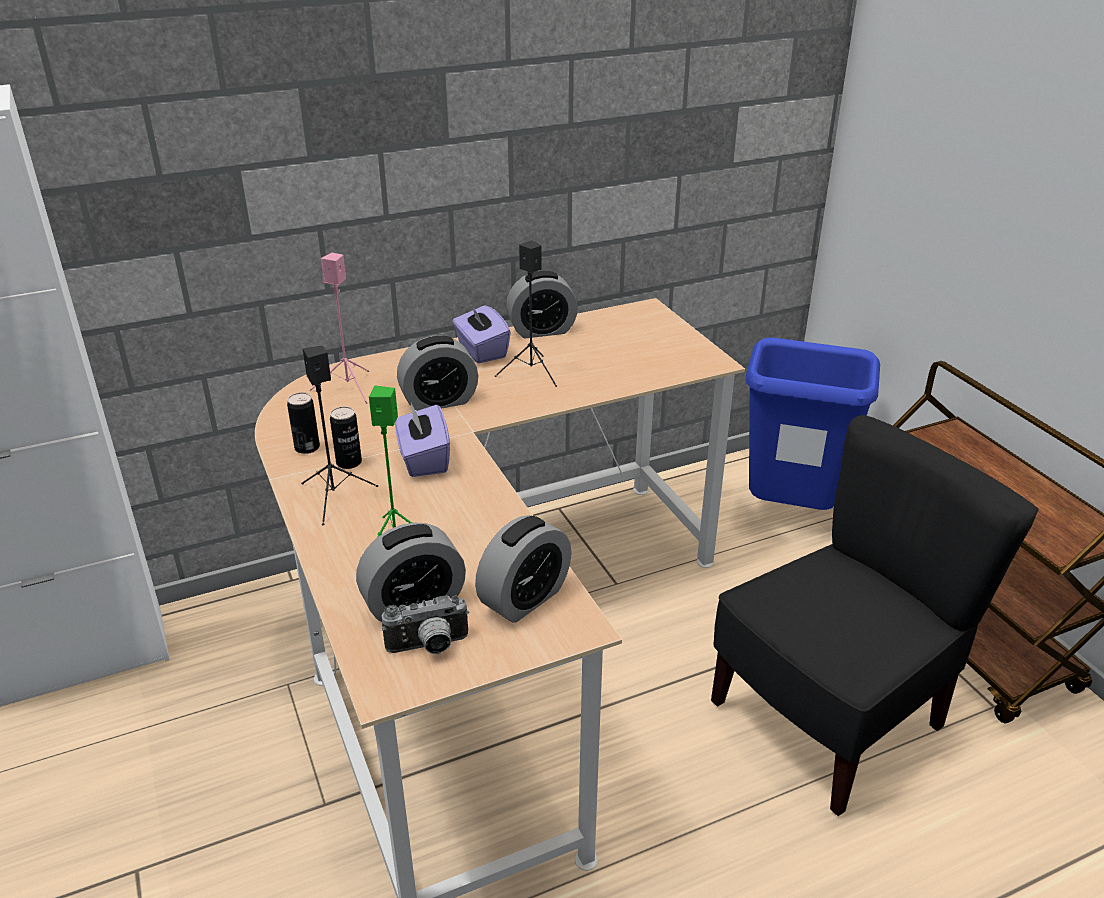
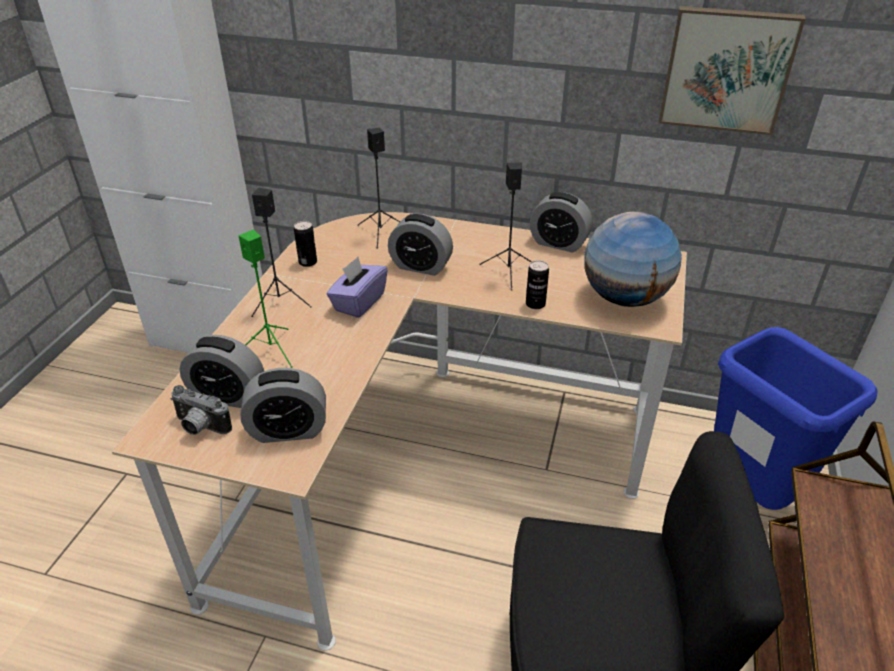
camera: 40 degrees right, 5 degrees up
(349, 388) = (381, 233): pink speaker -> black speaker
(349, 462) = (316, 283): can -> can (535, 304)
(481, 351) = (496, 241): purple tissue box -> none
(659, 353) = (625, 298): none -> globe
(661, 101) = (726, 69): none -> picture

